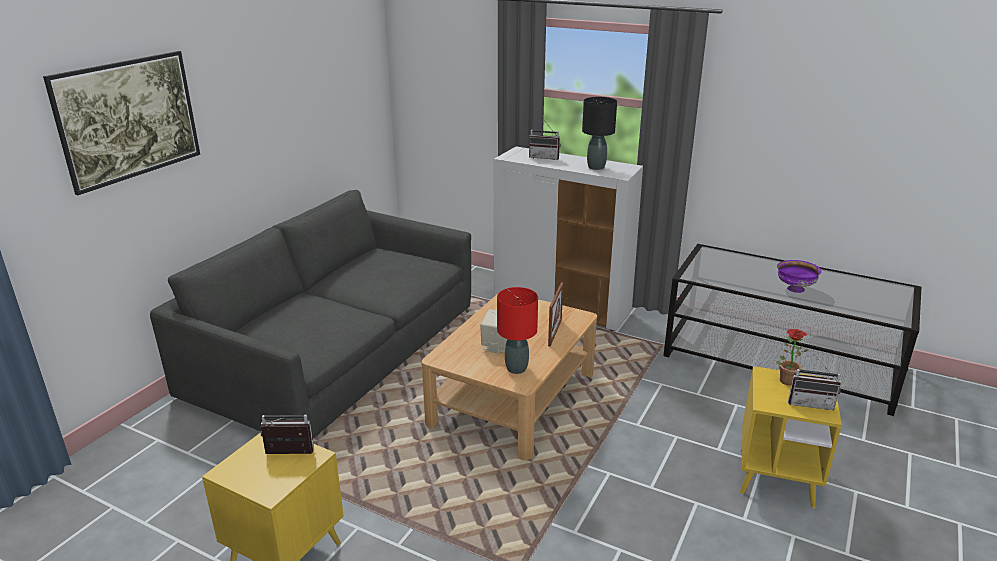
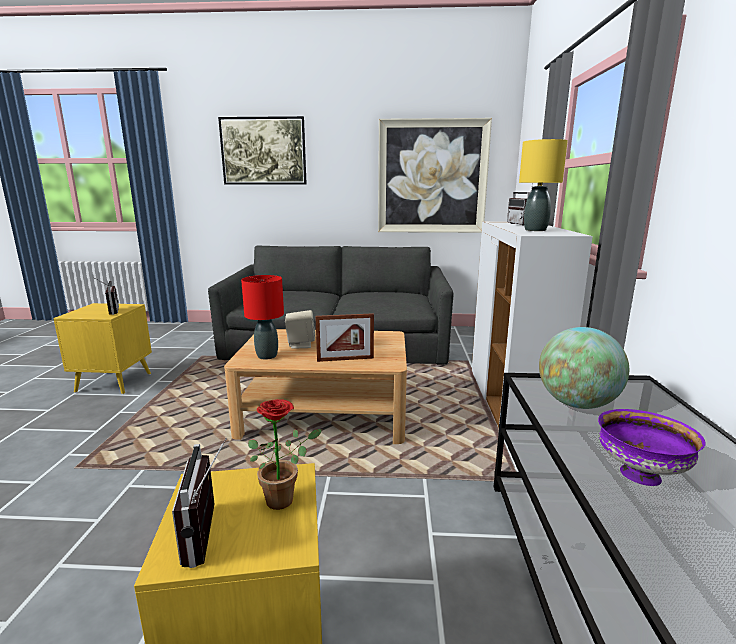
camera: 65 degrees right, 10 degrees down
(327, 101) = (432, 177): none -> picture
(596, 167) = (535, 230): black table lamp -> yellow table lamp
(724, 275) = (576, 404): none -> globe

